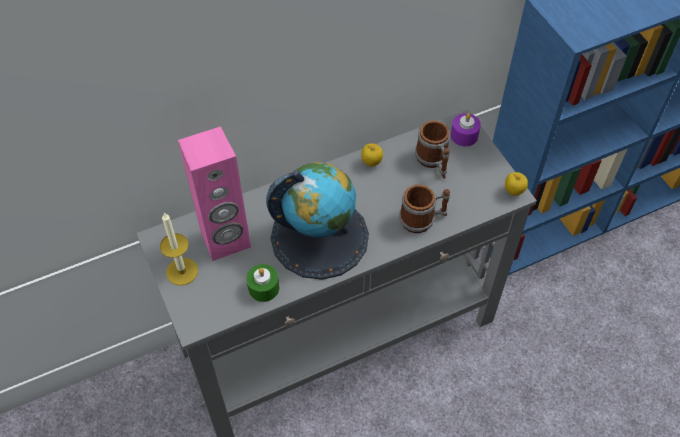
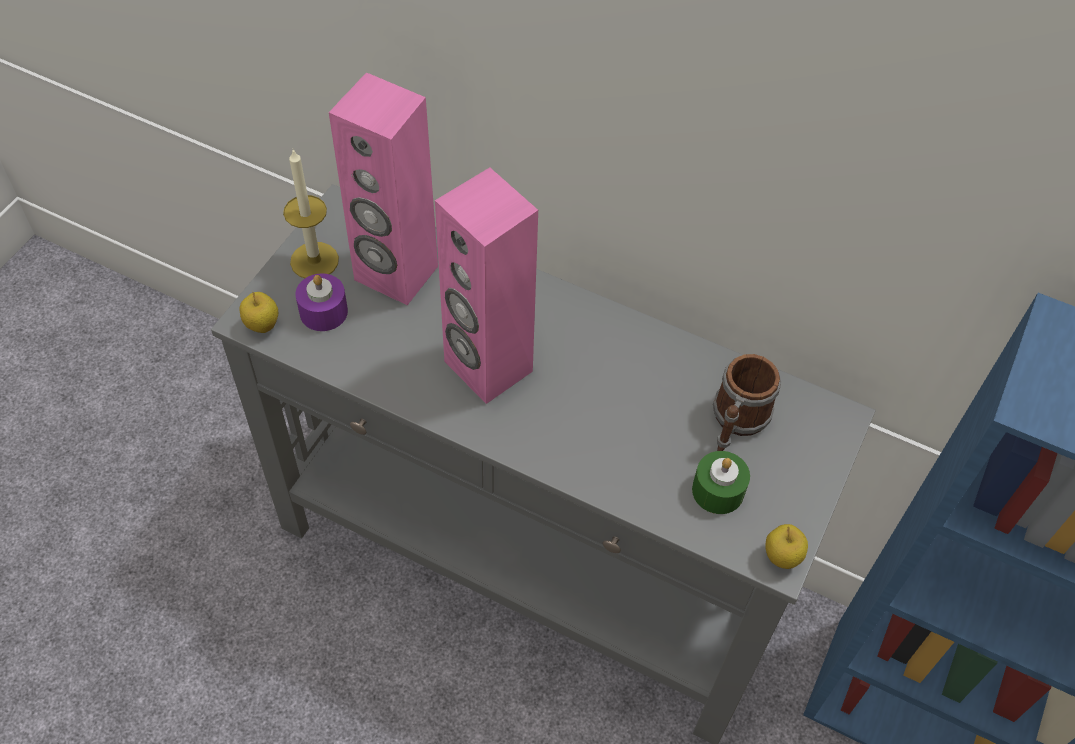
camera: 50 degrees right, 0 degrees up
(263, 288) = (358, 356): green candle -> green candle (718, 490)
(319, 236) = (487, 367): globe -> pink speaker
(371, 163) = (660, 351): apple -> apple (262, 326)
(423, 219) = (623, 469): mug -> none
(464, 135) = (821, 433): purple candle -> purple candle (323, 312)

